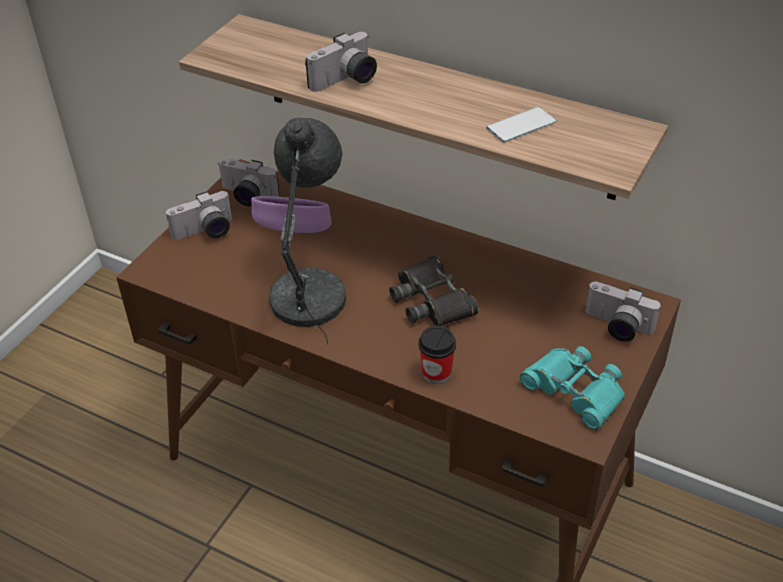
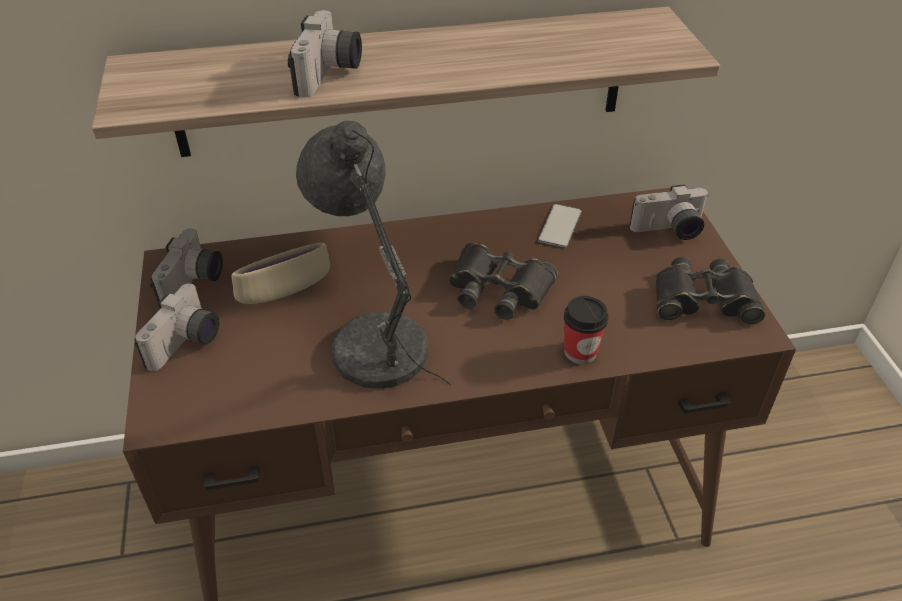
camera: 40 degrees left, 0 degrees up
(246, 196) = (194, 284): camera -> camera turned 60 degrees counterclockwise
(292, 230) = (285, 293): purple bowl -> beige bowl
(521, 125) = (556, 49): phone -> phone (560, 226)
(575, 391) = (703, 300): turquoise binoculars -> black binoculars

